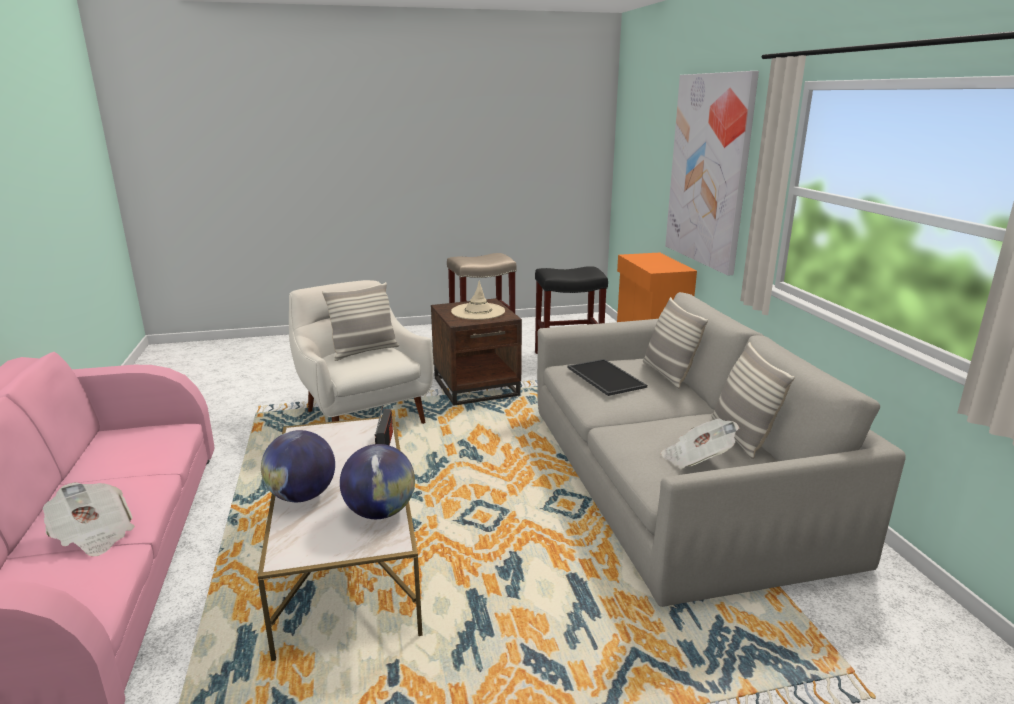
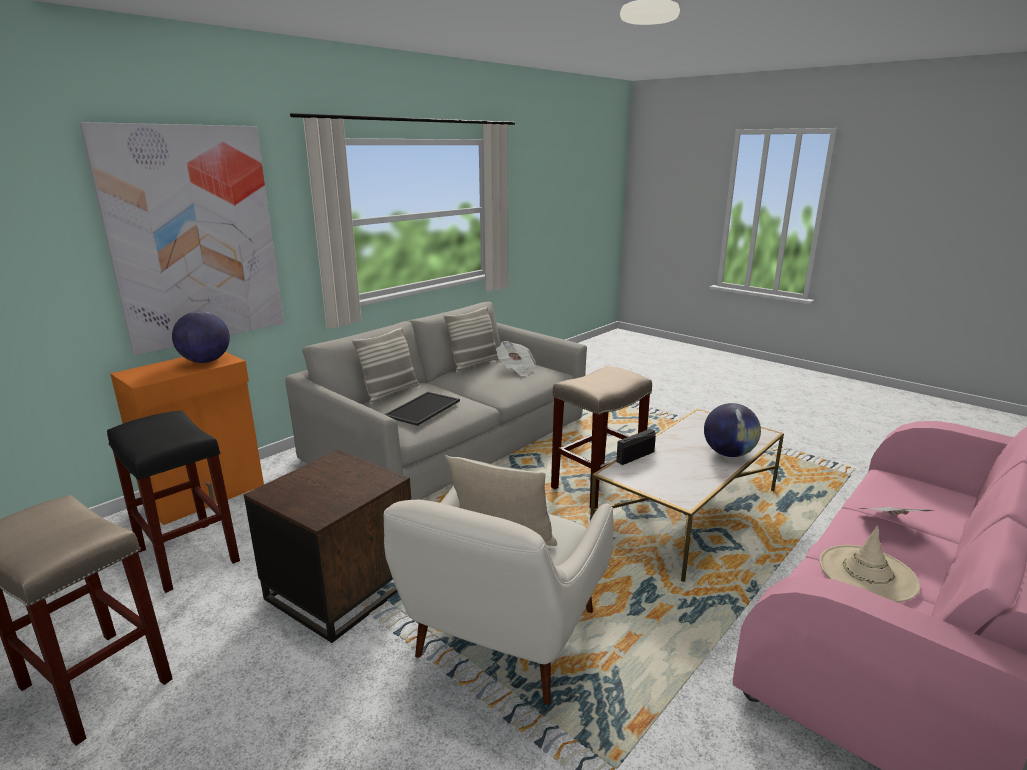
camera: 125 degrees left, 0 degrees up
(380, 512) = (692, 427): globe -> globe (205, 361)
(466, 526) = (597, 485): none -> beige stool
(478, 312) = (329, 482): beige hat -> beige hat (867, 573)

